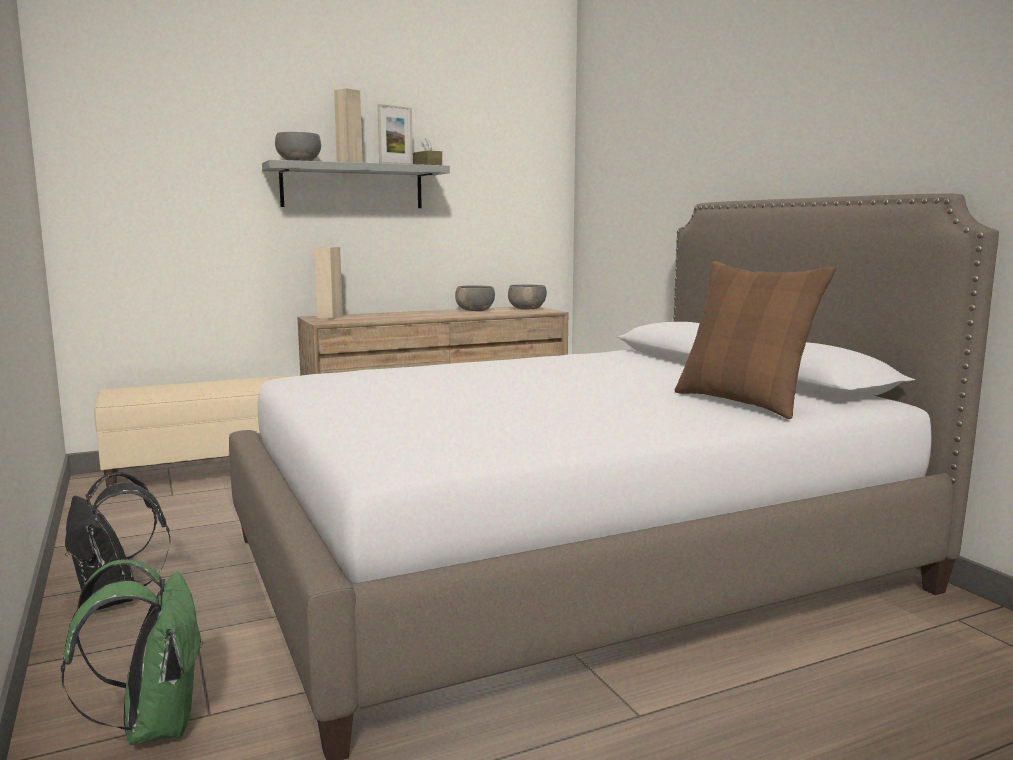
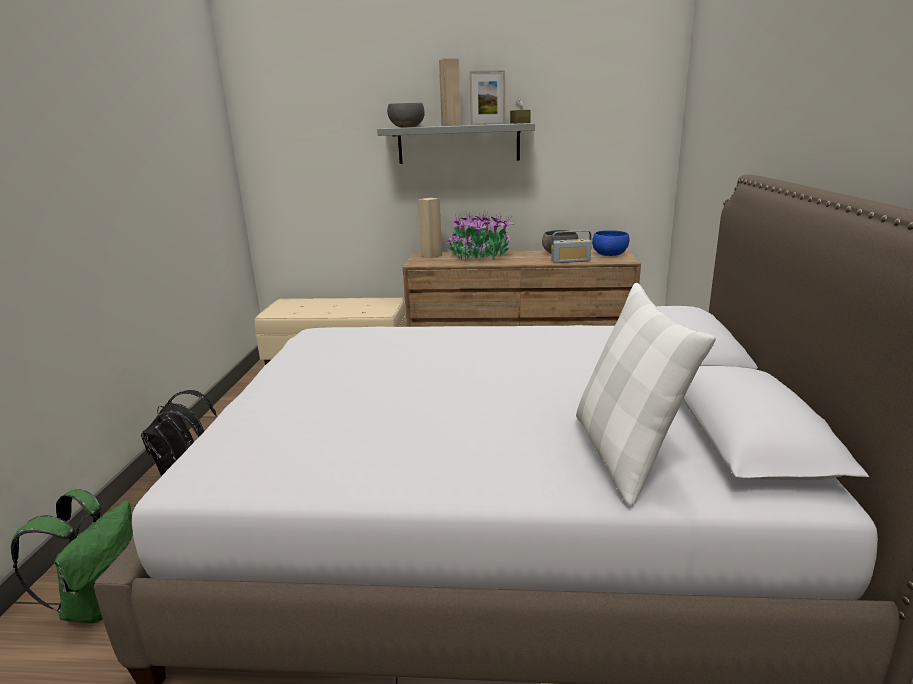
camera: 30 degrees right, 10 degrees up
(390, 315) = (479, 256): none -> potted plant
(497, 313) = (570, 261): none -> radio
(526, 309) = (609, 254): grey bowl -> blue bowl
(743, 402) = (624, 454): brown pillow -> white pillow

